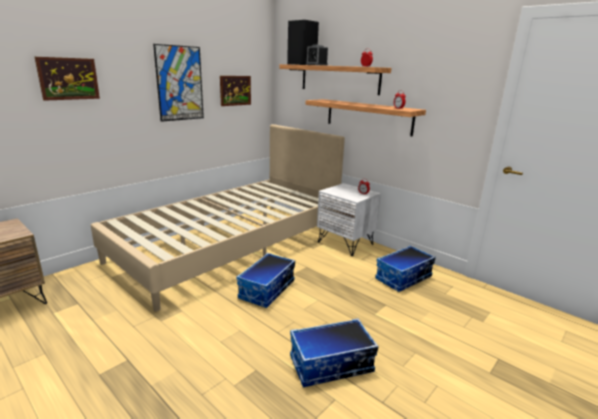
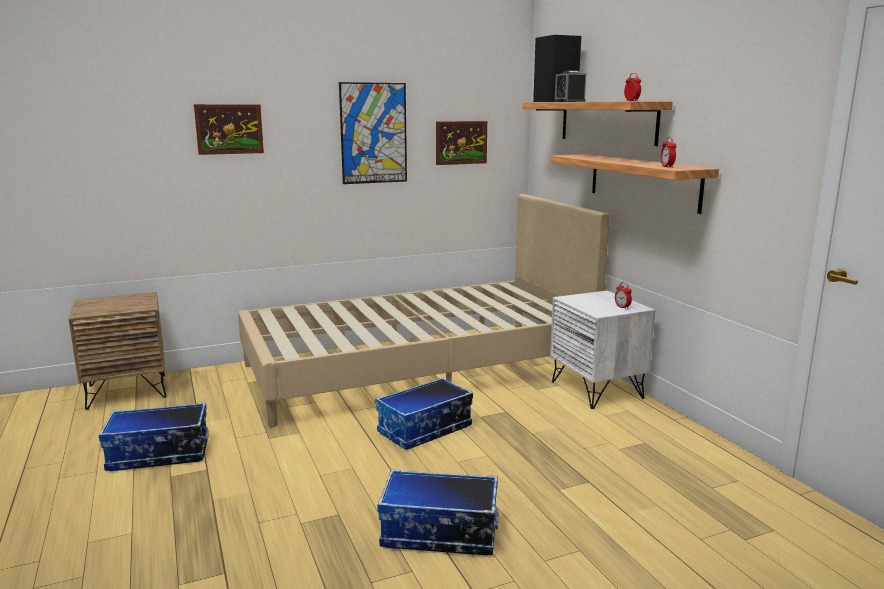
camera: 25 degrees right, 5 degrees down
(403, 278) = (655, 453): storage box -> storage box (158, 455)

